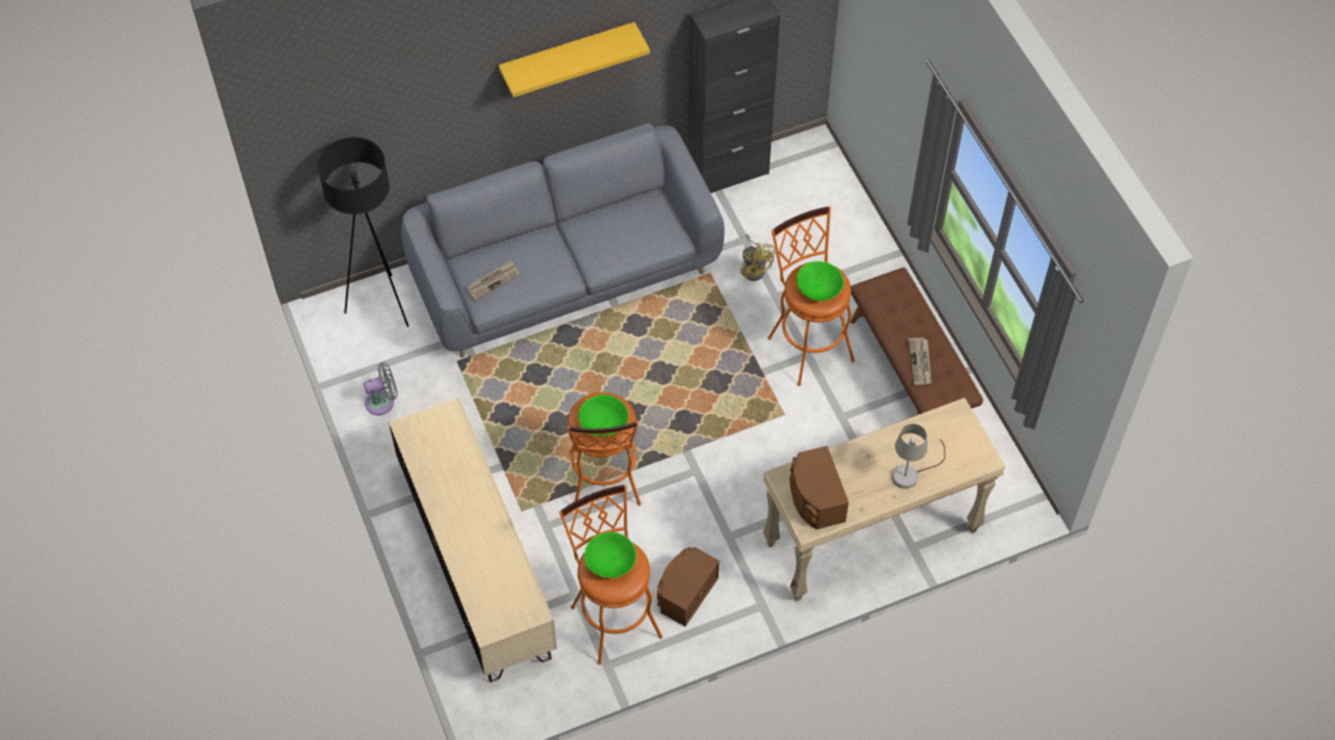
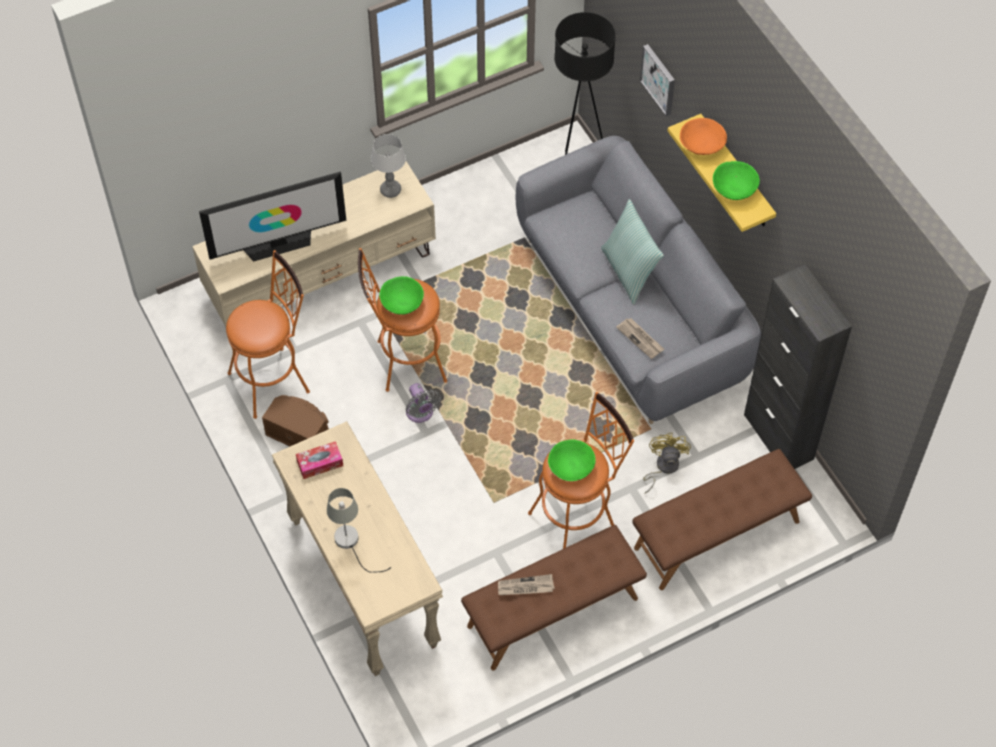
camera: 85 degrees right, 0 degrees up
(383, 402) = (476, 190): grey fan -> grey fan (420, 413)
(424, 108) = (659, 79): none -> picture
(432, 438) = (390, 190): none -> table lamp
(489, 555) = (278, 243): none -> television
(493, 281) = (570, 222): newspaper -> newspaper (640, 339)
(541, 68) = (701, 145): none -> orange bowl
(564, 237) = (629, 272): none -> pillow
(610, 562) = (261, 319): green bowl -> green bowl (734, 188)
(754, 268) = (663, 467): yellow fan -> yellow fan turned 135 degrees clockwise
(815, 498) = (320, 463): brown speaker -> tissue box
(832, 233) = (717, 535): none -> brown bench

